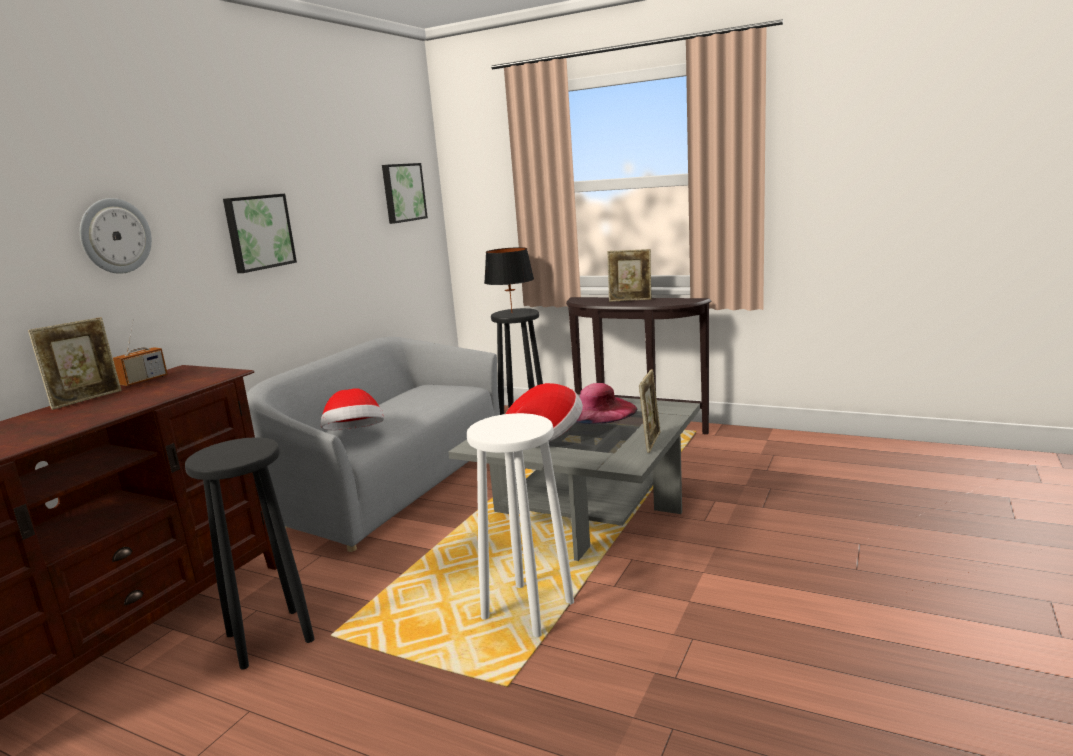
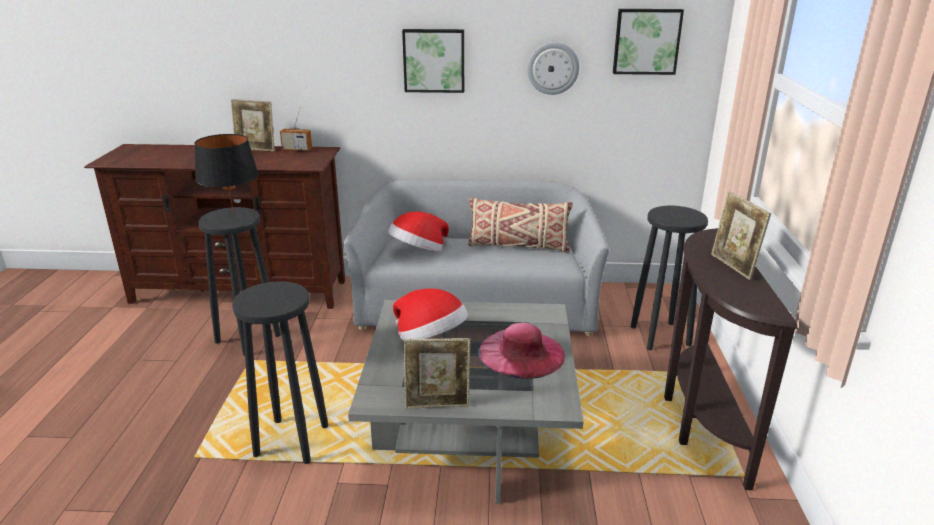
camera: 65 degrees right, 10 degrees up
(115, 236) = (308, 48): wall clock -> wall clock (553, 68)
(407, 398) = (518, 246): none -> beige pillow
(511, 313) = (673, 214): black table lamp -> black table lamp (233, 214)
(527, 611) = (291, 441): white stool -> black stool

